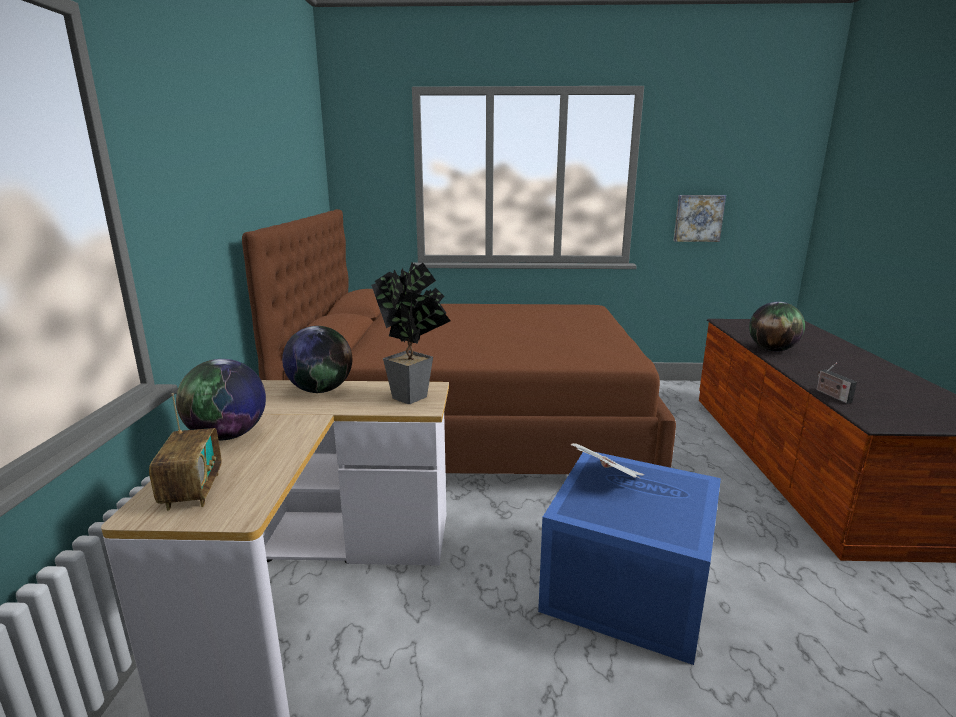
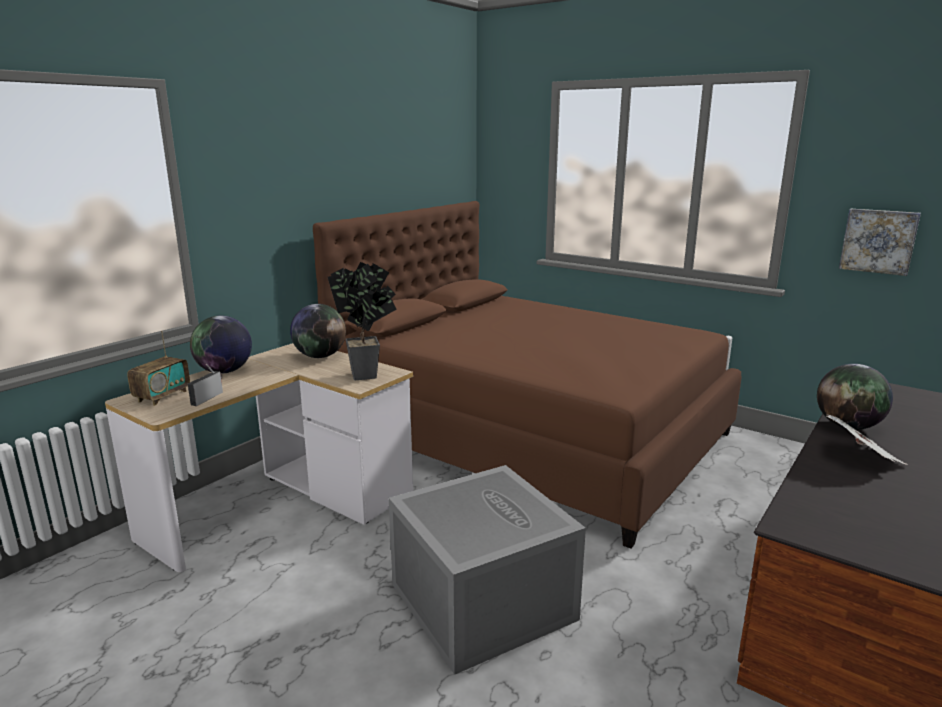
camera: 35 degrees right, 0 degrees up
(607, 479) = (482, 492): newspaper -> newspaper (861, 458)
(624, 588) = (479, 601): blue storage box -> grey storage box
(831, 395) = (800, 488): radio -> radio (208, 398)

